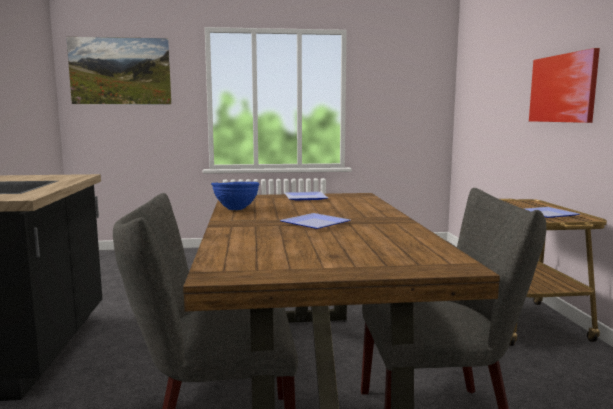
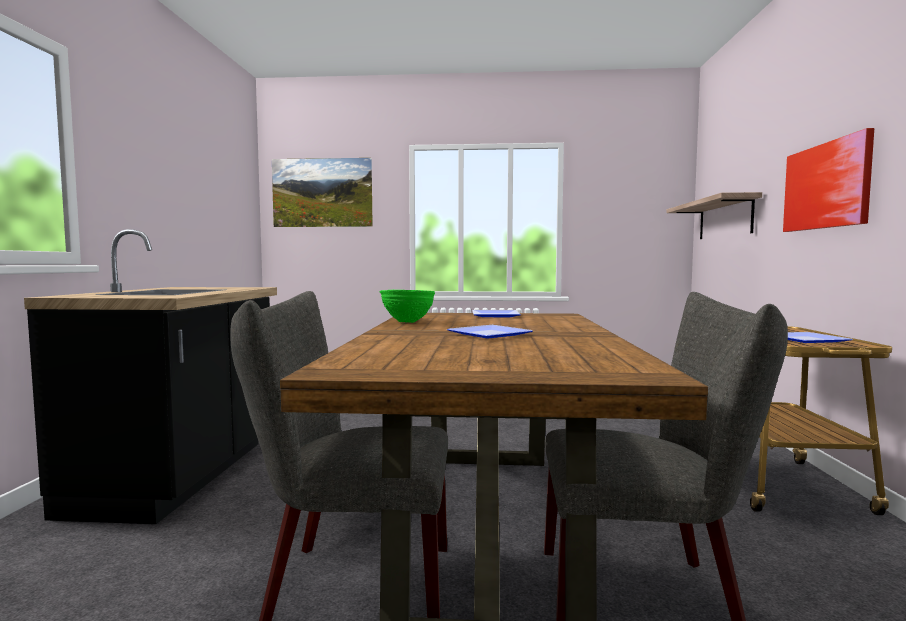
camera: 10 degrees right, 5 degrees down
(236, 209) = (408, 322): blue bowl -> green bowl
(481, 103) = (725, 219): none -> shelf

